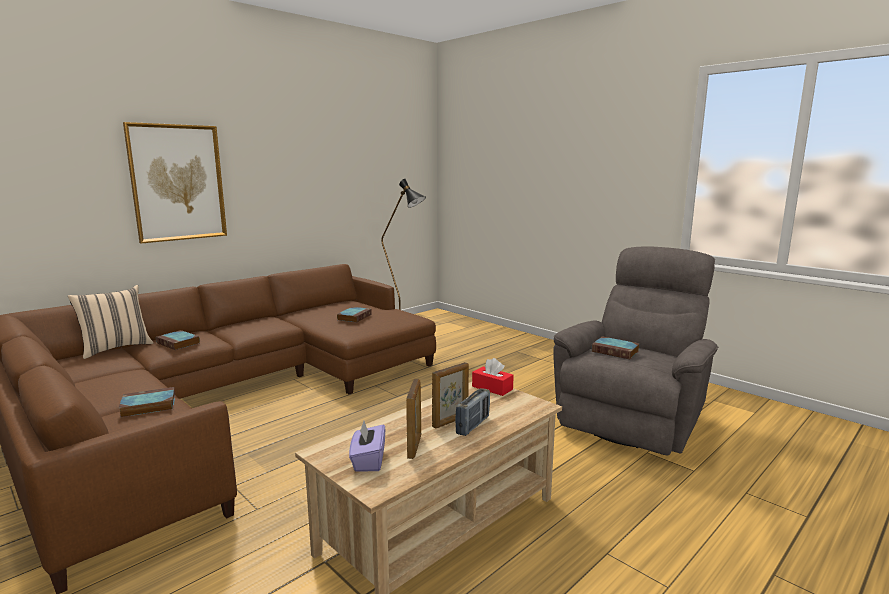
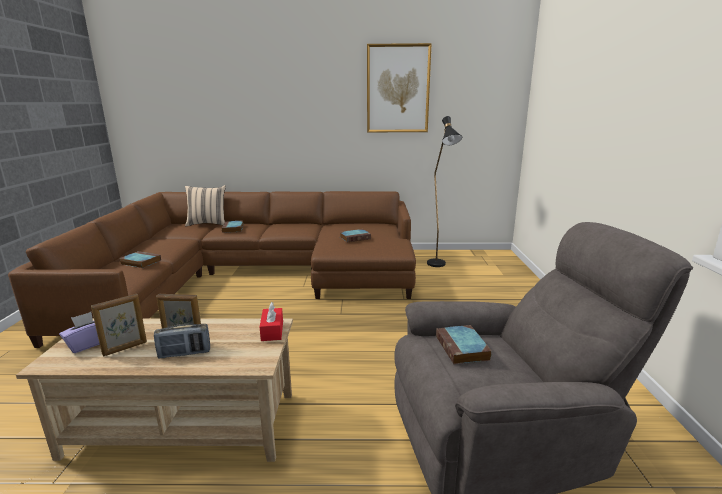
camera: 45 degrees right, 5 degrees up
(177, 183) = (268, 116): picture -> picture (398, 89)

